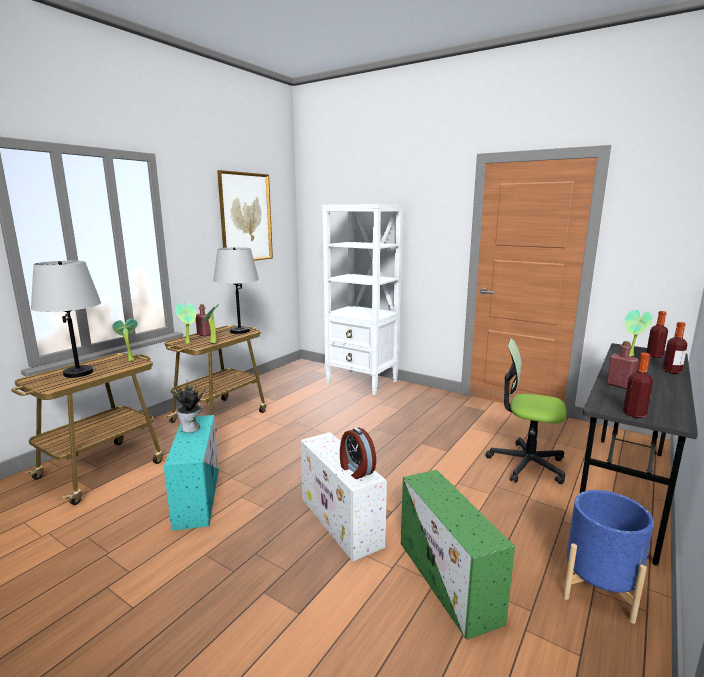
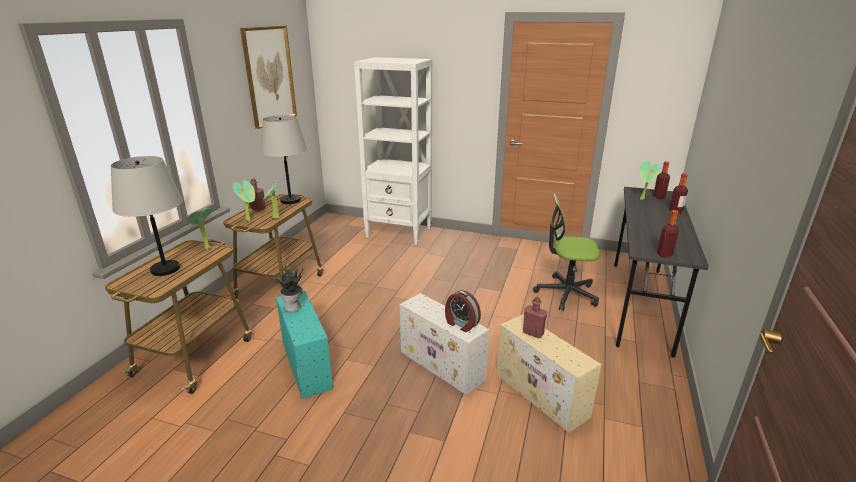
camera: 15 degrees left, 10 degrees up
(448, 581) = (542, 395): green storage box -> beige storage box
(599, 588) = (642, 380): blue planter -> none
(619, 385) = (645, 229): red bottle -> red bottle (533, 333)

